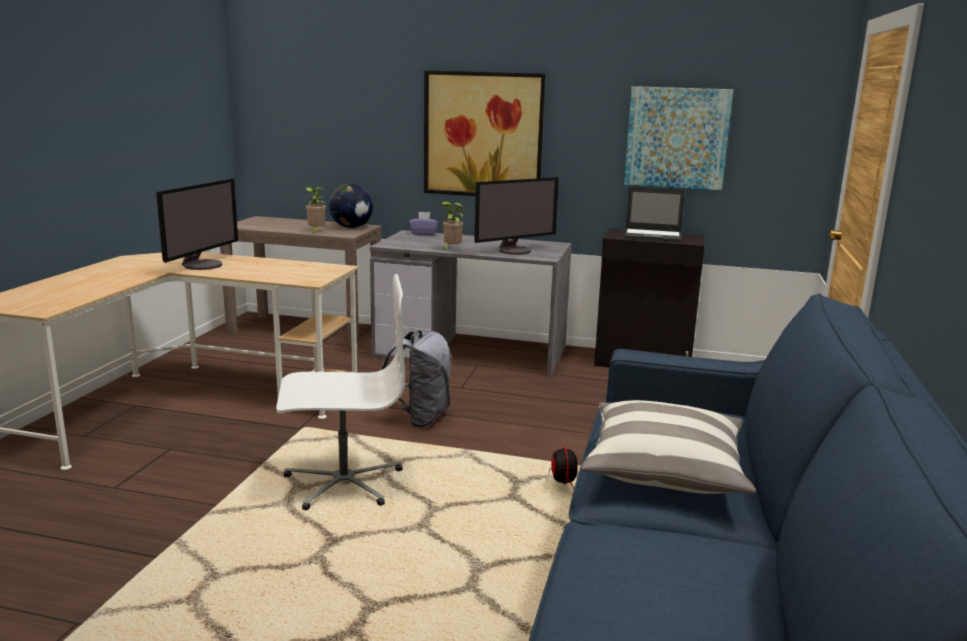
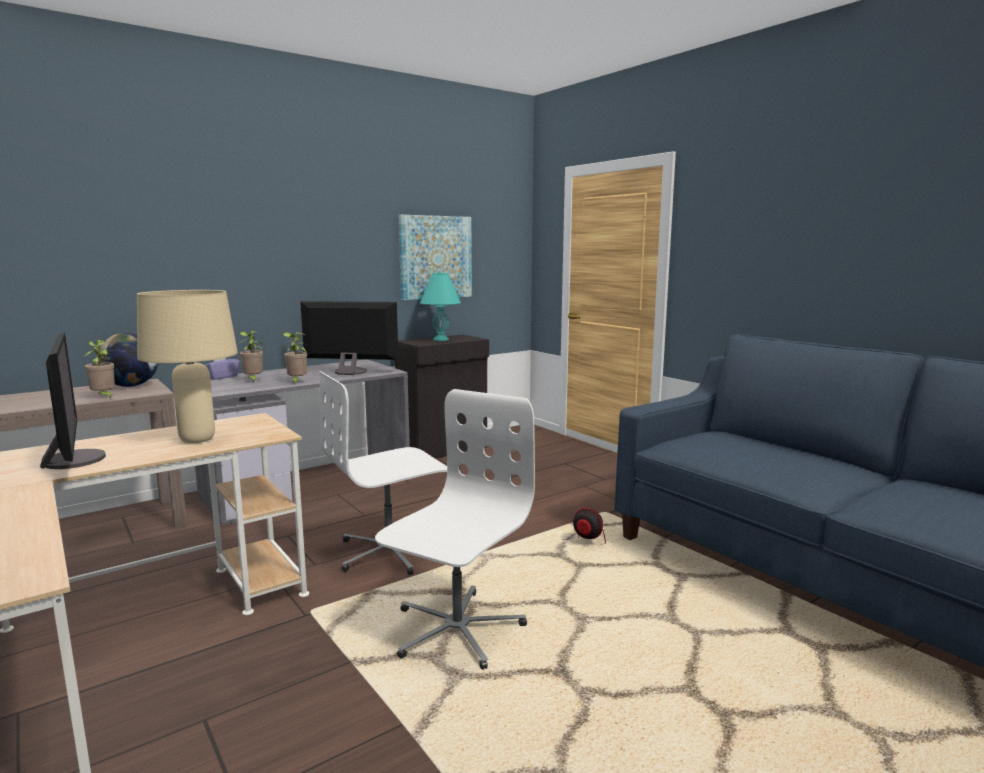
camera: 50 degrees left, 5 degrees down
(274, 271) = (198, 439): none -> beige table lamp
(419, 418) = (390, 551): grey backpack -> white office chair
(432, 241) = (253, 380): none -> potted plant
(483, 135) = (267, 265): picture -> none
(514, 250) = (350, 372): monitor -> monitor turned 90 degrees counterclockwise
(653, 236) = (441, 339): laptop -> turquoise table lamp
(664, 470) = (790, 465): pillow -> none

